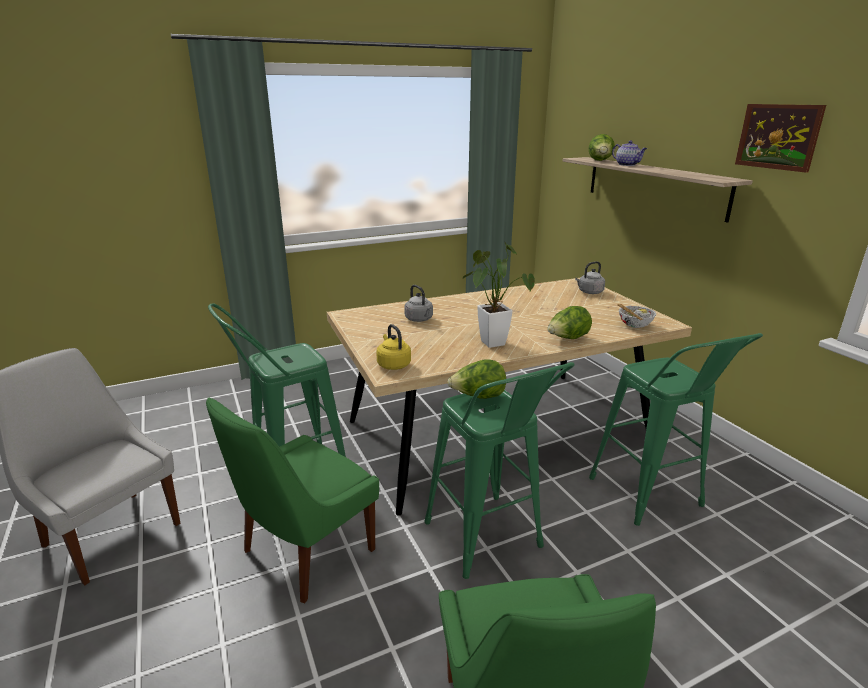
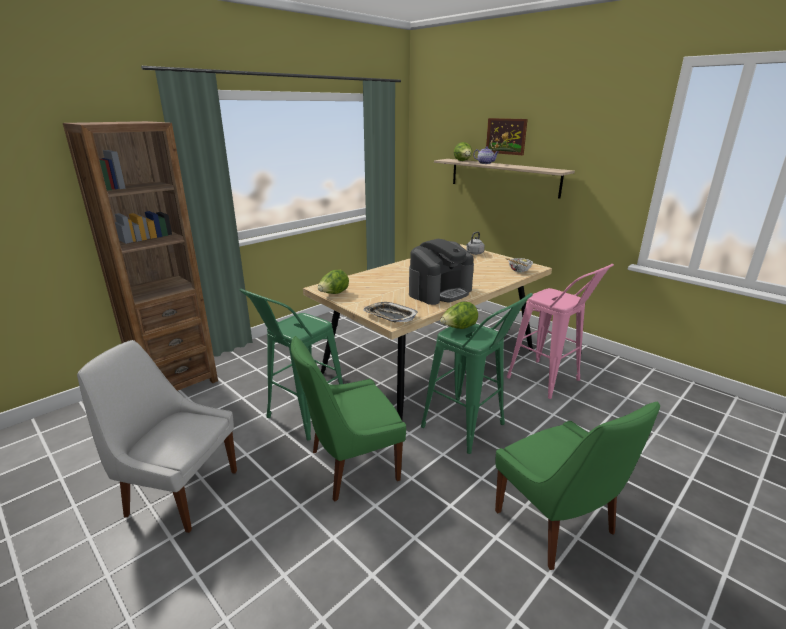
camera: 20 degrees left, 0 degrees up
(193, 402) = (175, 383): none -> brown bookcase
(304, 553) = (350, 466): green chair -> green chair turned 45 degrees clockwise
(393, 364) = (390, 316): yellow kettle -> tray
(419, 319) = (378, 284): grey kettle -> none
(490, 341) = (440, 292): potted plant -> coffee machine
(567, 339) = (487, 284): lettuce -> lettuce (333, 294)
(652, 499) = (549, 382): green stool -> pink stool
(778, 136) = (589, 142): picture -> picture (506, 136)

